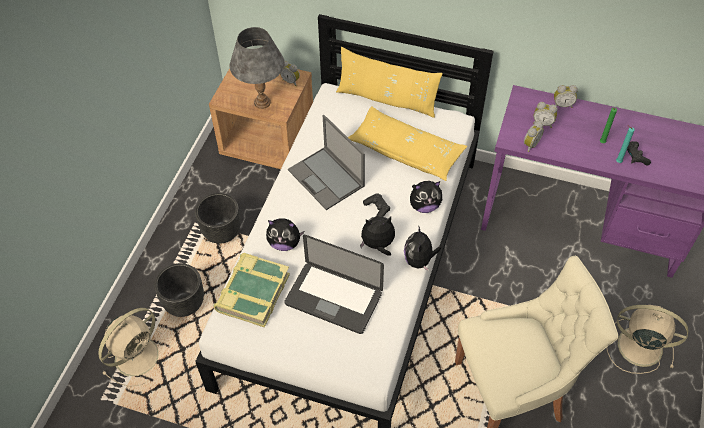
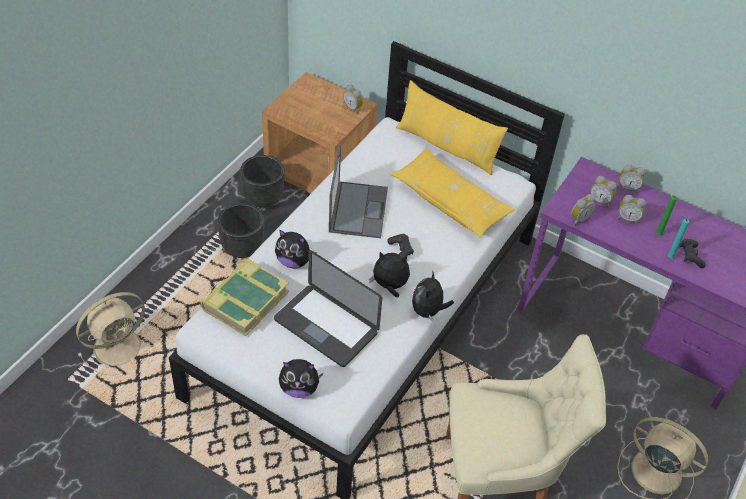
camera: 10 degrees right, 5 degrees down
(185, 304) = (182, 308): black planter -> black planter (263, 199)
(262, 102) = (316, 122): grey table lamp -> none
(327, 178) = (358, 209): laptop -> laptop turned 150 degrees counterclockwise
(424, 206) = (451, 259): plush toy -> plush toy (299, 388)
(571, 134) = (628, 218): none -> alarm clock

